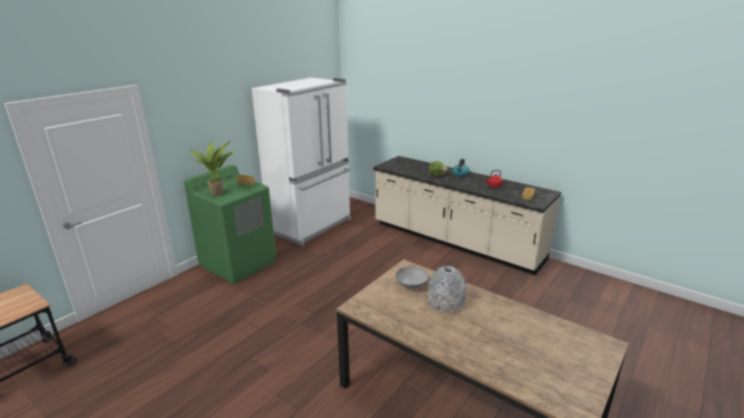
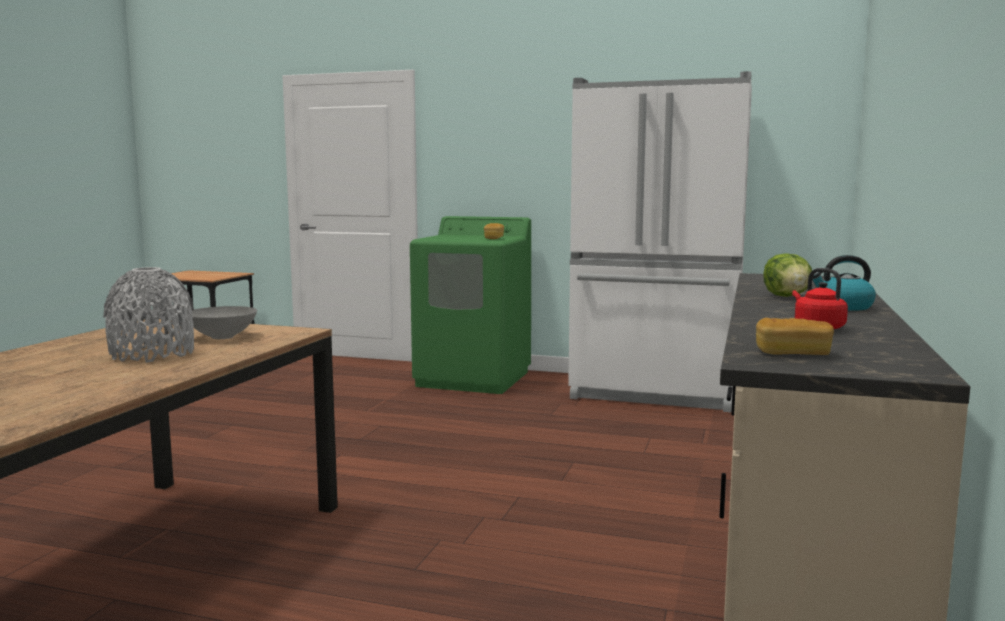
camera: 70 degrees right, 15 degrees down
(218, 193) = (445, 237): potted plant -> none

